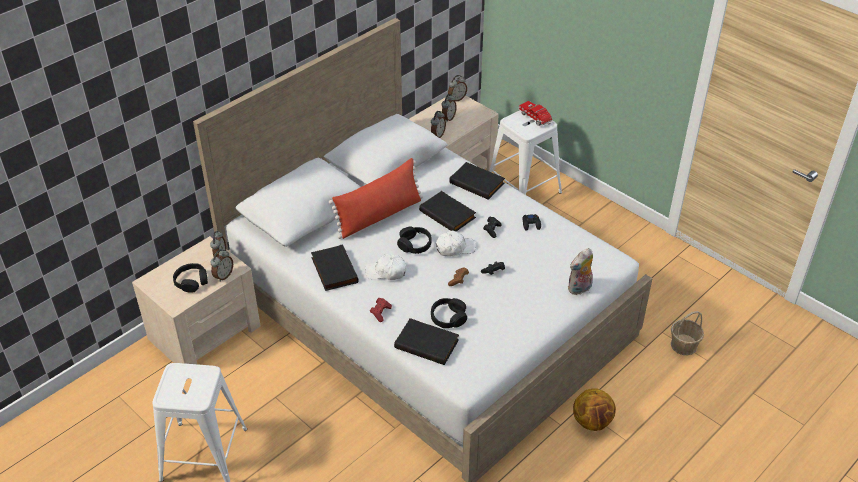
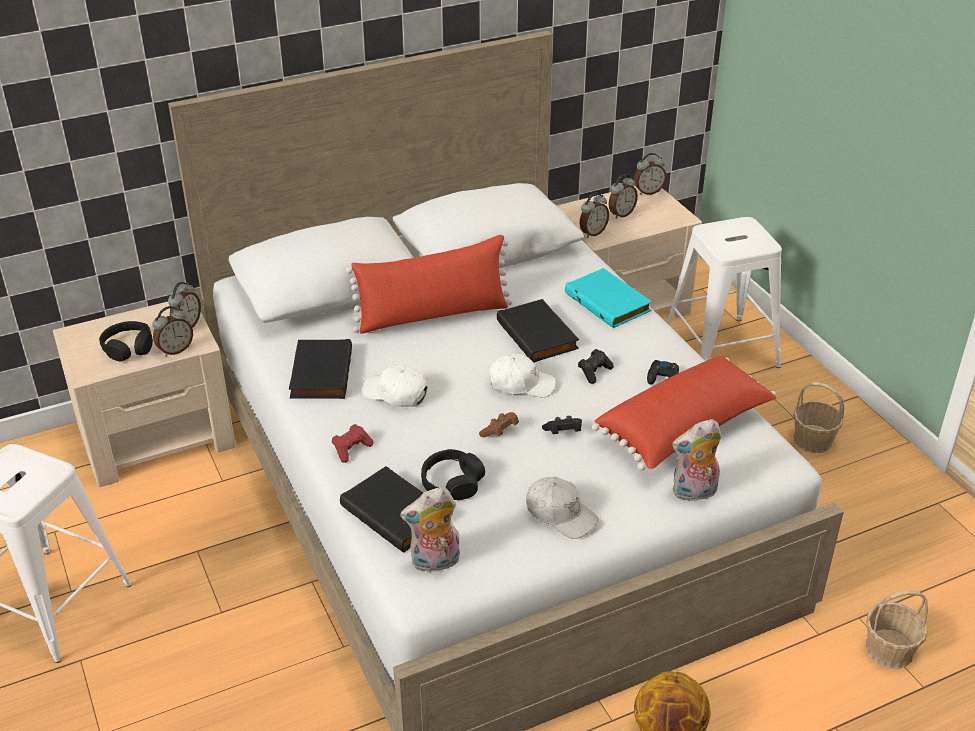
camera: 20 degrees right, 5 degrees down
(414, 244) = (462, 365): black headphones -> none
(464, 366) = (435, 562): none -> plush toy
(478, 183) = (609, 302): black book -> turquoise book
(516, 320) = (561, 514): none -> white cap
(536, 118) = (751, 234): toy truck -> none
(558, 253) = (685, 430): none -> red pillow
(598, 234) = (813, 440): none -> basket

